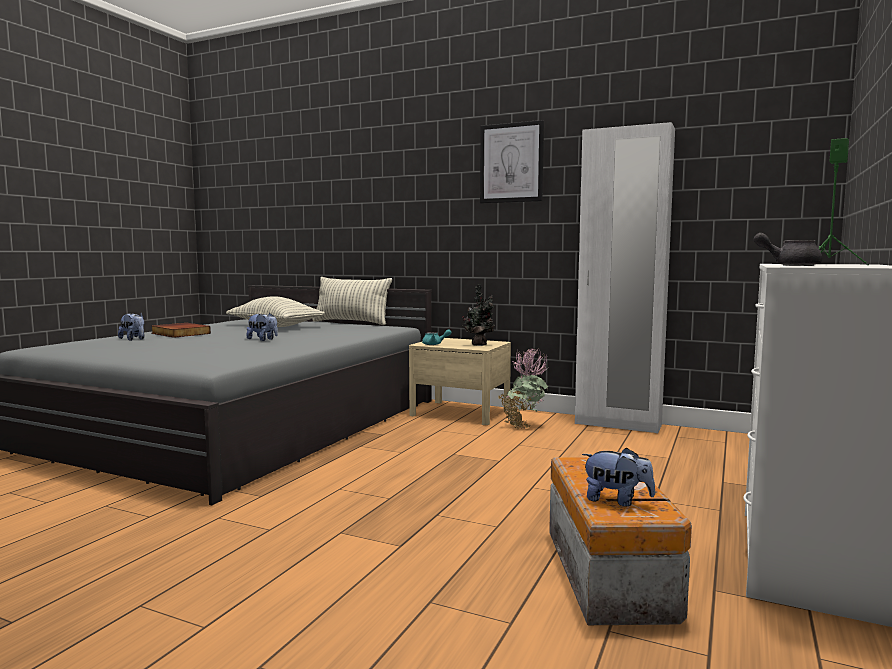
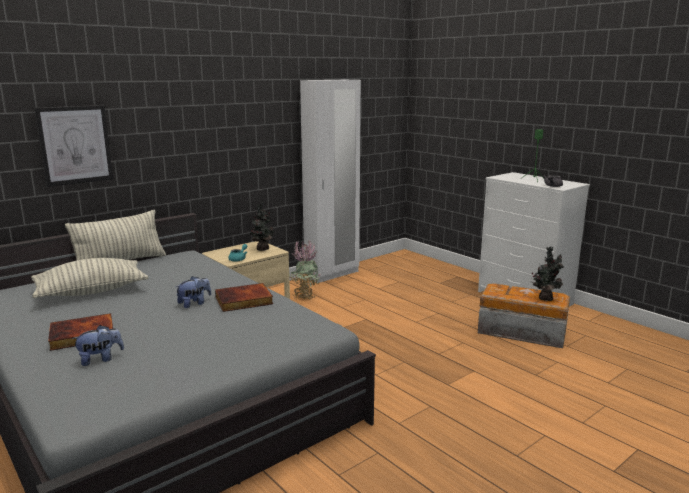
camera: 65 degrees left, 10 degrees up
(279, 345) = (243, 301): none -> book
(511, 163) = (246, 98): picture -> picture (75, 145)
(616, 500) = (545, 298): plush toy -> potted plant

